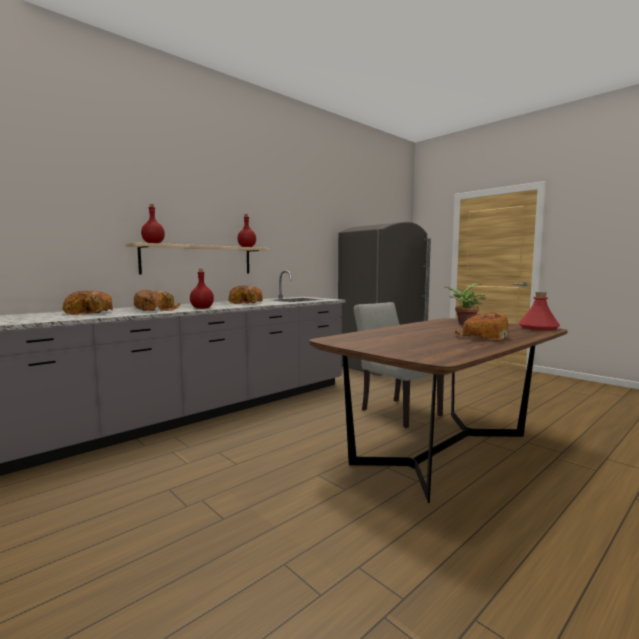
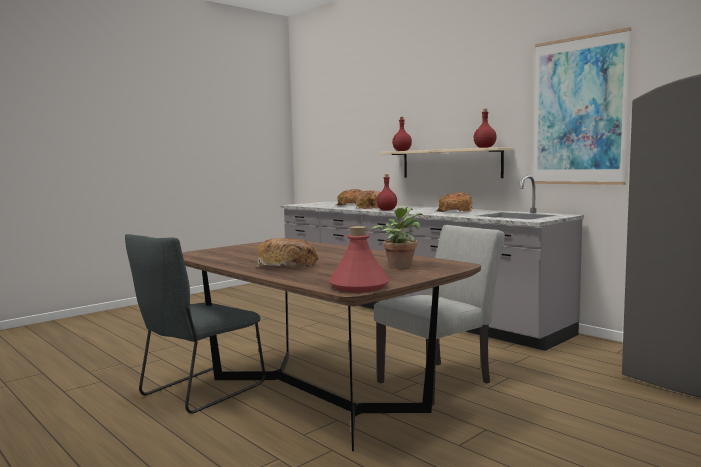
camera: 90 degrees right, 0 degrees up
(296, 228) = (579, 111): none -> picture
(466, 509) = (199, 391): none -> grey chair

